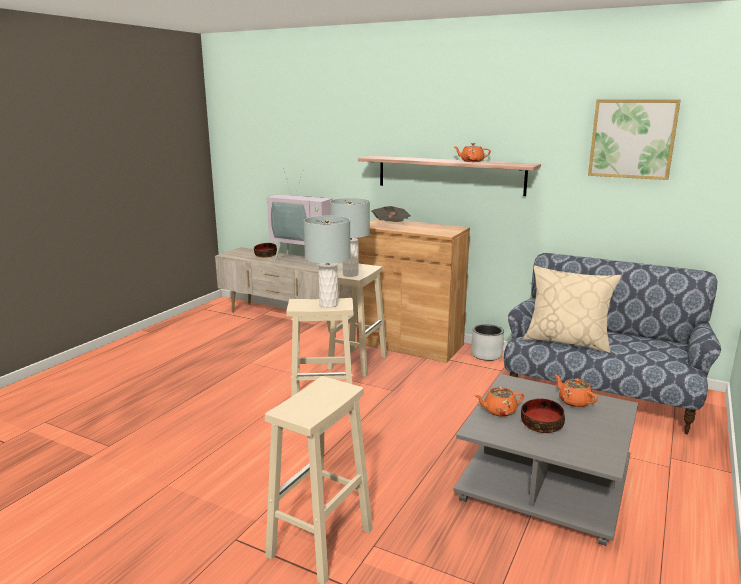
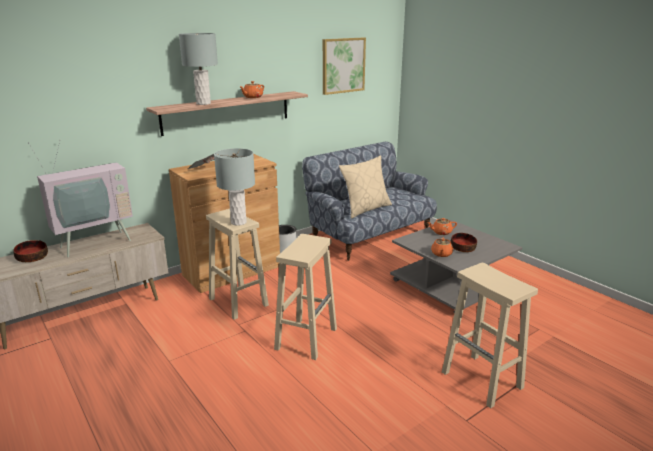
camera: 65 degrees left, 5 degrees up
(328, 304) = (309, 244): grey table lamp -> grey table lamp (203, 103)

